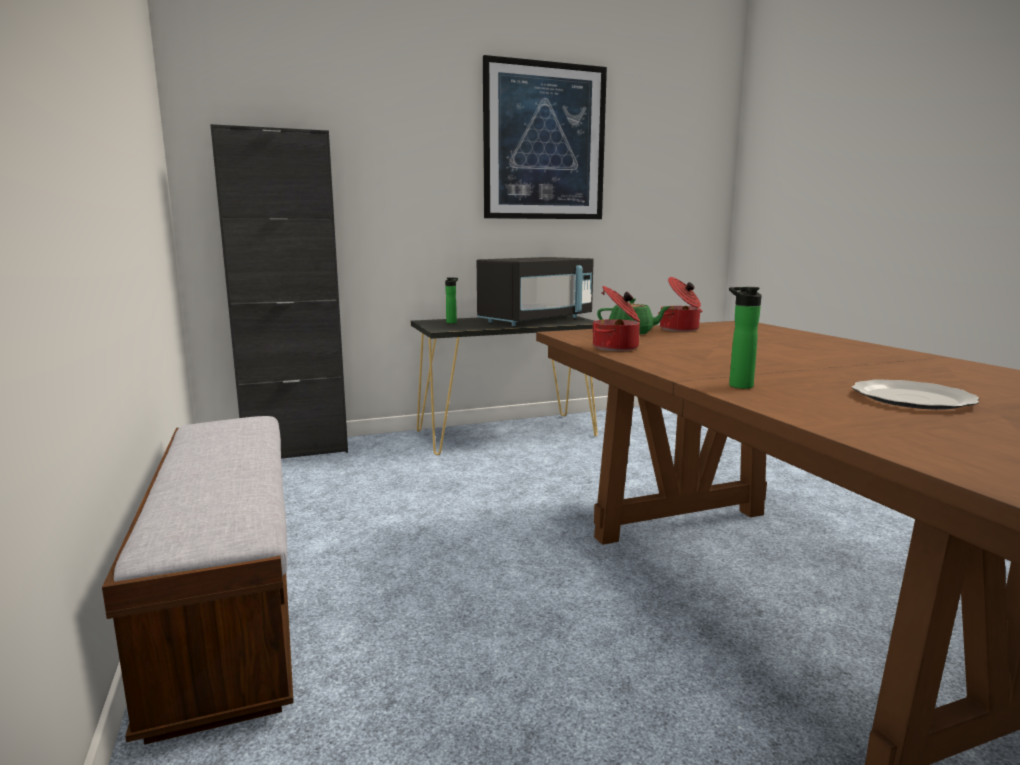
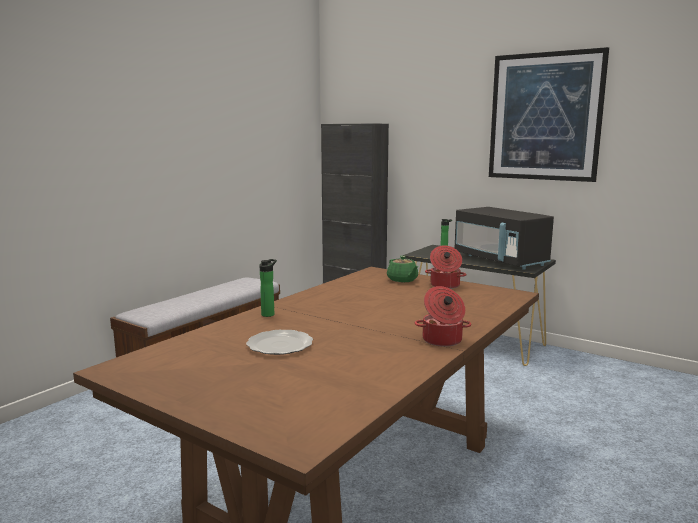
camera: 55 degrees right, 0 degrees up
(536, 320) = (500, 260): black microwave -> black microwave turned 45 degrees clockwise
(617, 348) = (342, 285): cooking pot -> cooking pot (442, 341)

